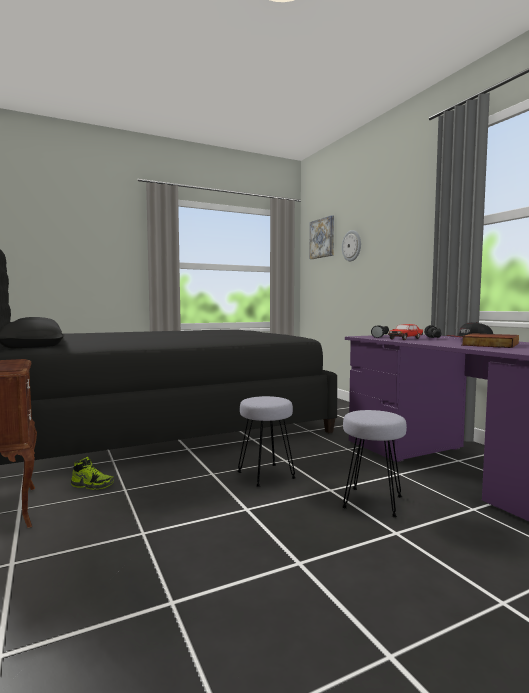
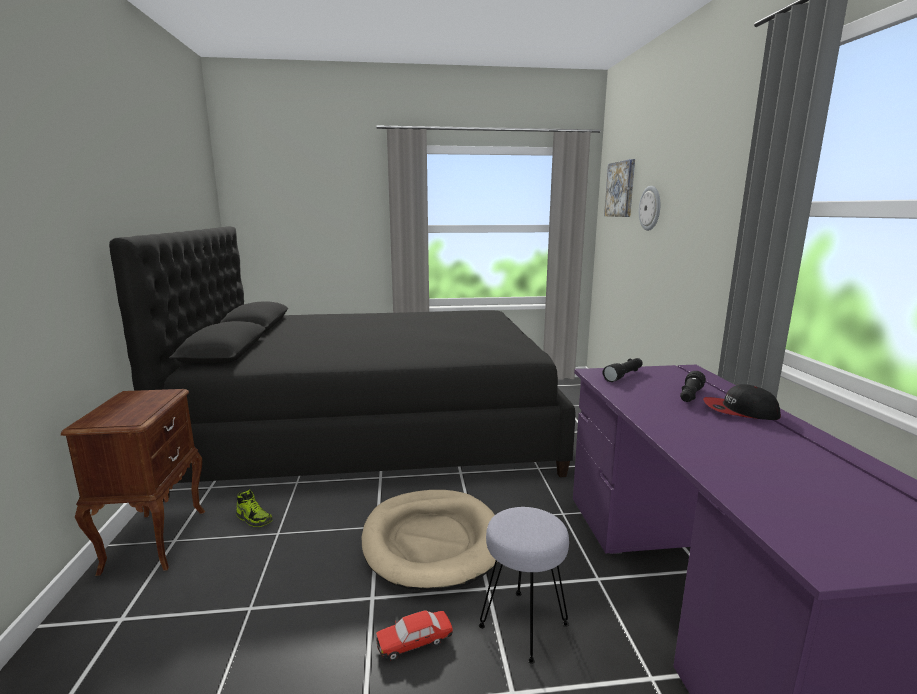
camera: 20 degrees right, 10 degrees up
(266, 475) = (432, 542): grey stool -> beige dog bed
(405, 339) = (644, 393): toy car -> toy car (414, 642)
(489, 344) = (741, 441): book -> none

